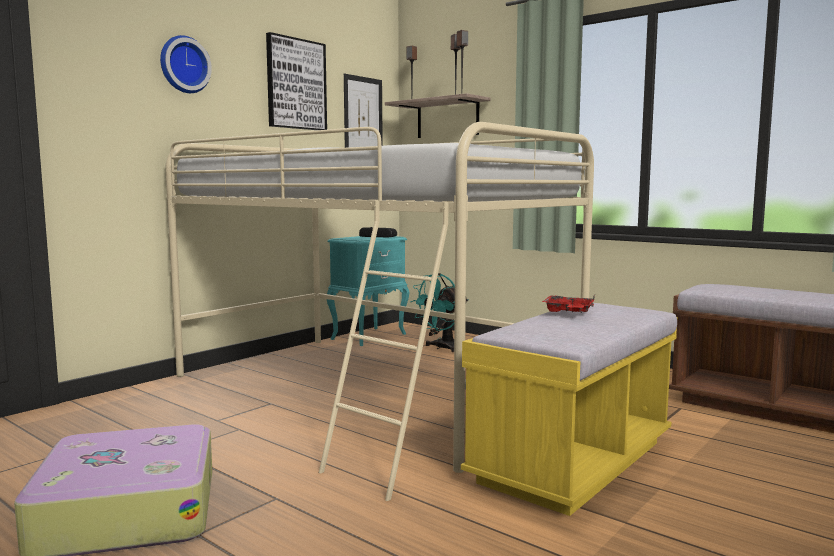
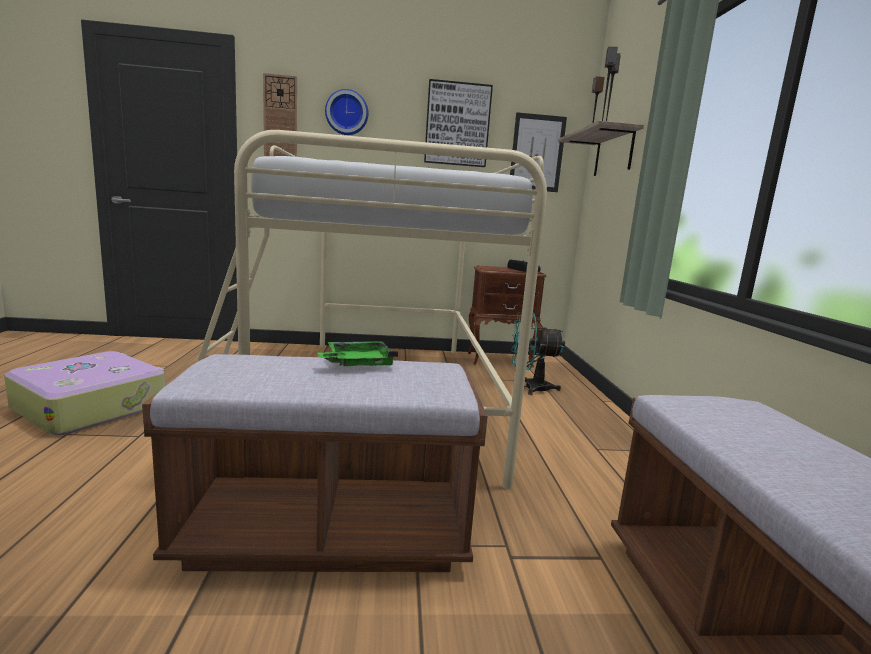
camera: 45 degrees right, 5 degrees up
(99, 72) = (280, 122): none -> wall clock
(369, 336) = (500, 360): turquoise nightstand -> brown nightstand
(568, 312) = (357, 363): red tray -> green tray
(573, 462) = (327, 532): yellow bench -> brown bench

